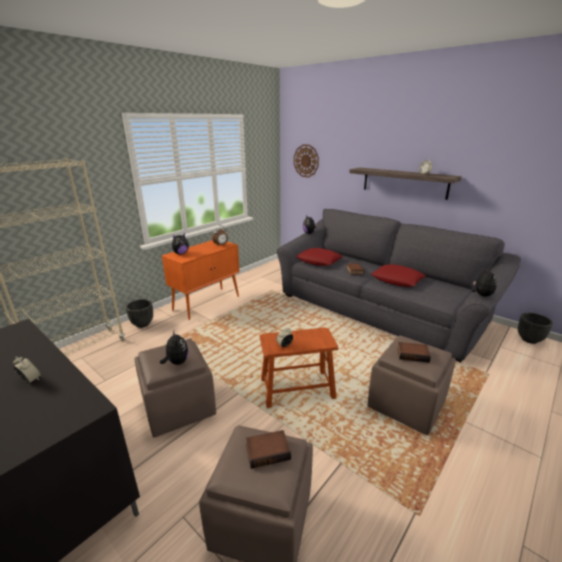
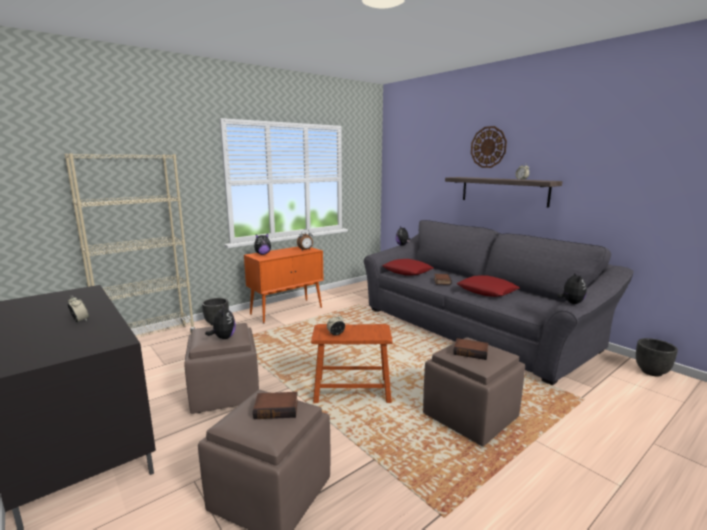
camera: 10 degrees right, 10 degrees down
(306, 161) = (406, 173): wall clock -> wall clock (488, 147)

